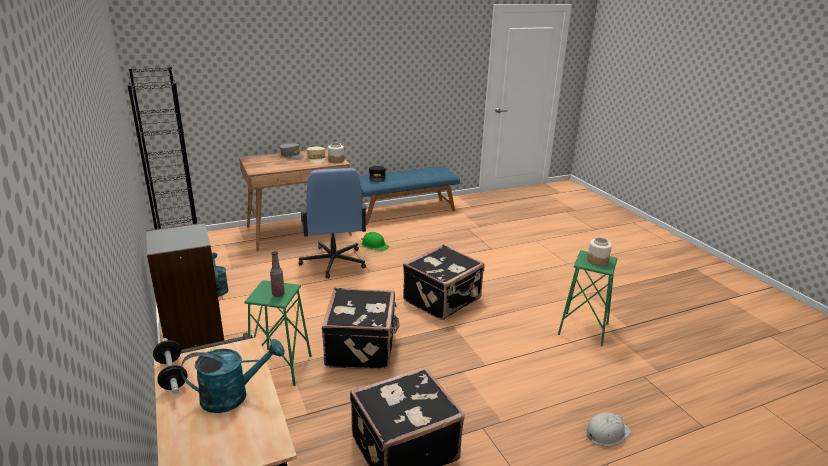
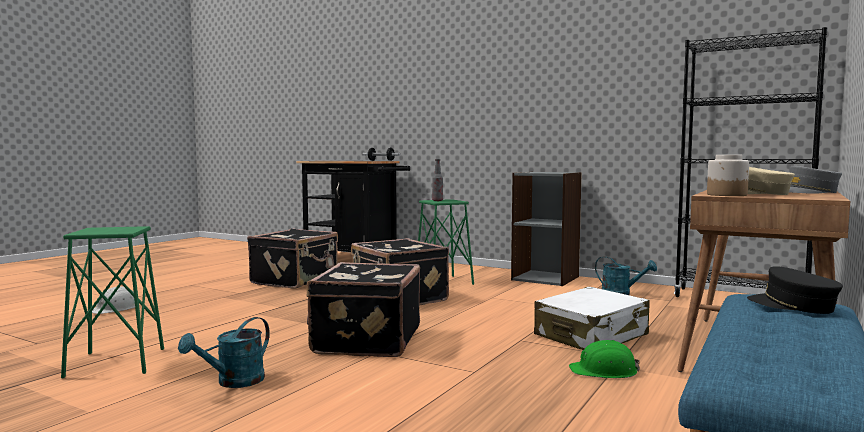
camera: 145 degrees right, 20 degrees down
(233, 396) = (344, 160): turquoise watering can -> turquoise watering can (233, 382)
(333, 262) = (591, 336): blue office chair -> white suitcase
(597, 261) = (105, 230): jar -> none

